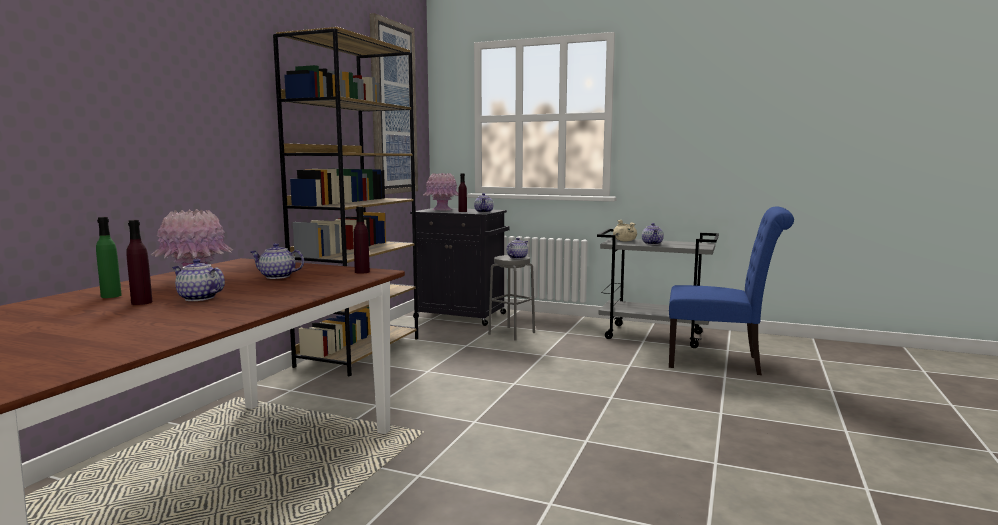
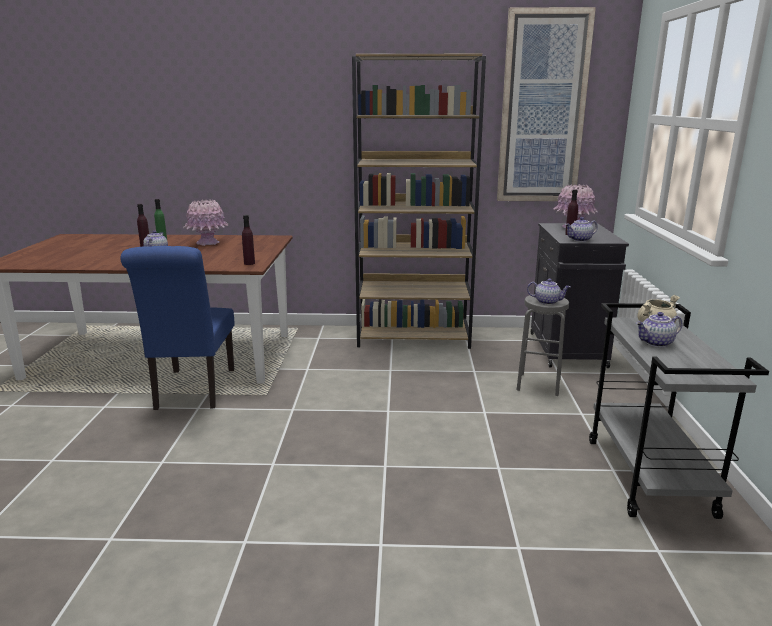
camera: 70 degrees right, 10 degrees up
(277, 277) = (224, 252): teapot -> none
(720, 362) = (583, 543): blue chair -> blue chair (193, 391)

